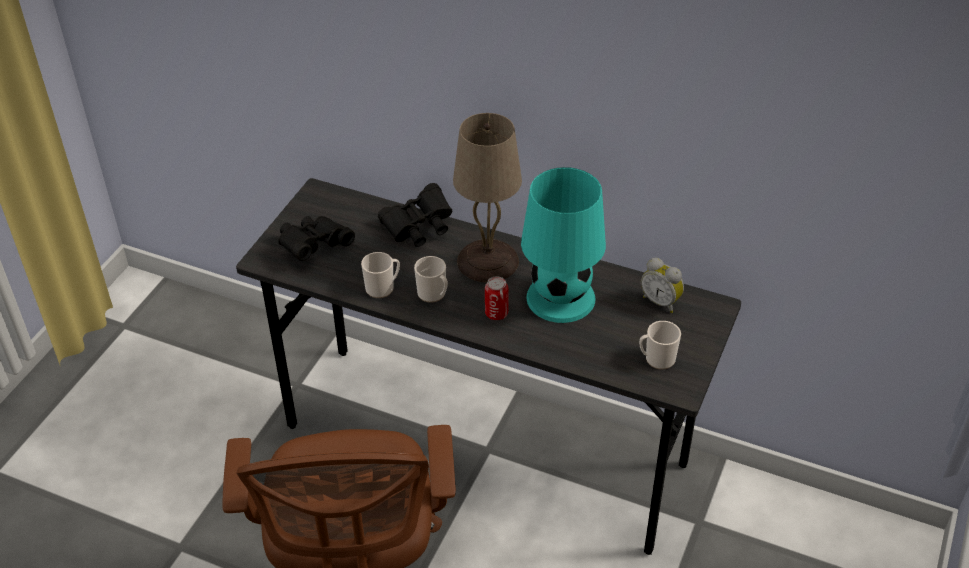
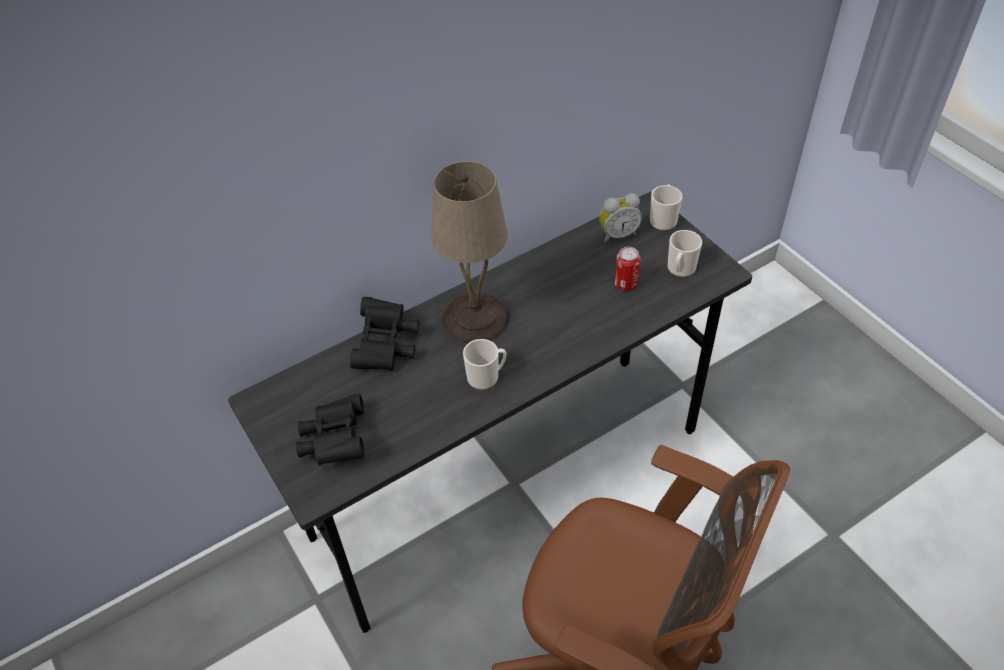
camera: 55 degrees left, 5 degrees up
(383, 287) = (444, 411): mug -> mug (663, 219)
(496, 313) = (547, 344): can -> can (626, 284)
(559, 298) = (562, 293): turquoise table lamp -> none

